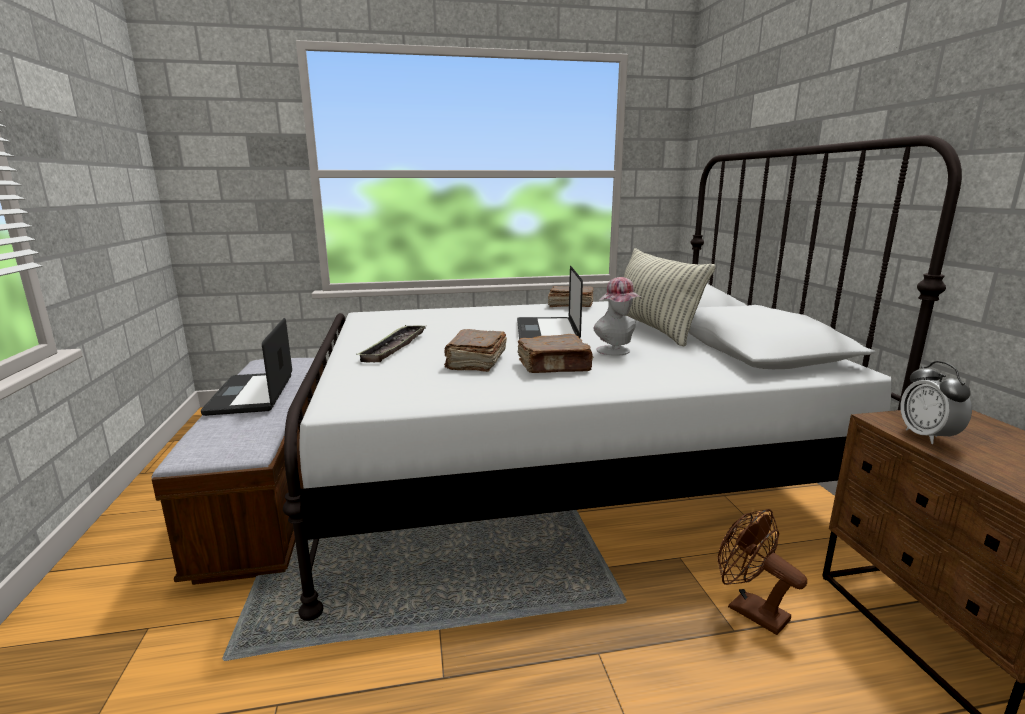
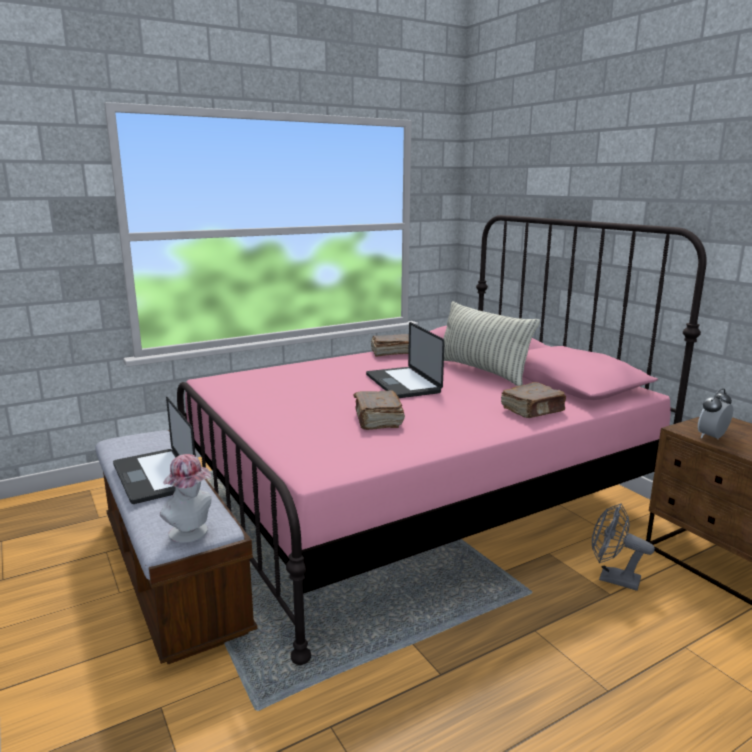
camera: 20 degrees left, 0 degrees up
(395, 347) = (290, 414): tray -> none
(555, 367) = (445, 417): brown book -> brown book (533, 410)
(561, 467) = (417, 500): white bed -> pink bed
(616, 351) = (476, 396): hat -> hat (192, 533)
(749, 610) = (612, 578): brown fan -> grey fan
(927, 436) = (712, 437): alarm clock -> alarm clock turned 75 degrees clockwise

